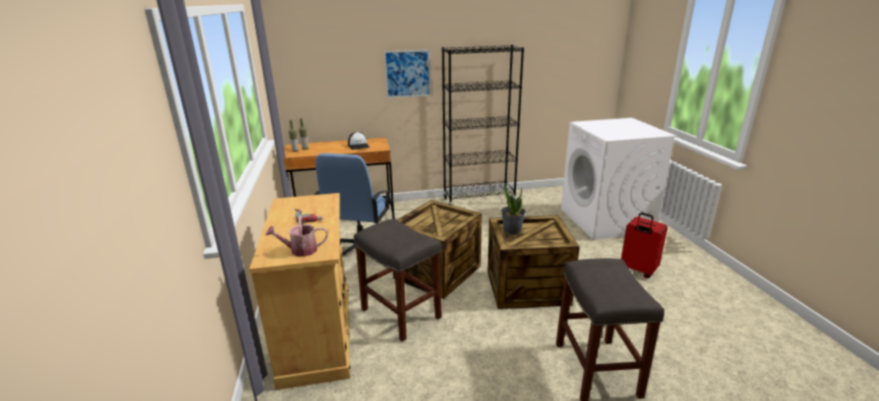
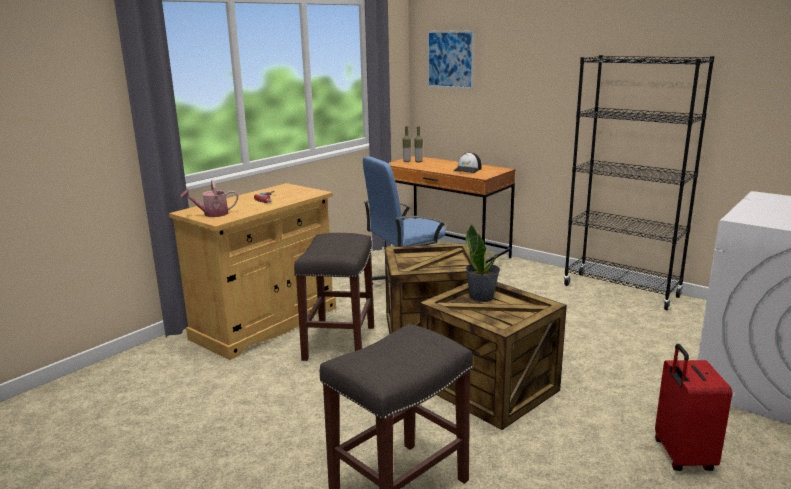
camera: 50 degrees right, 5 degrees down
(300, 250) = (212, 214): watering can -> watering can turned 60 degrees counterclockwise
(407, 74) = (553, 89): picture -> picture (450, 59)

